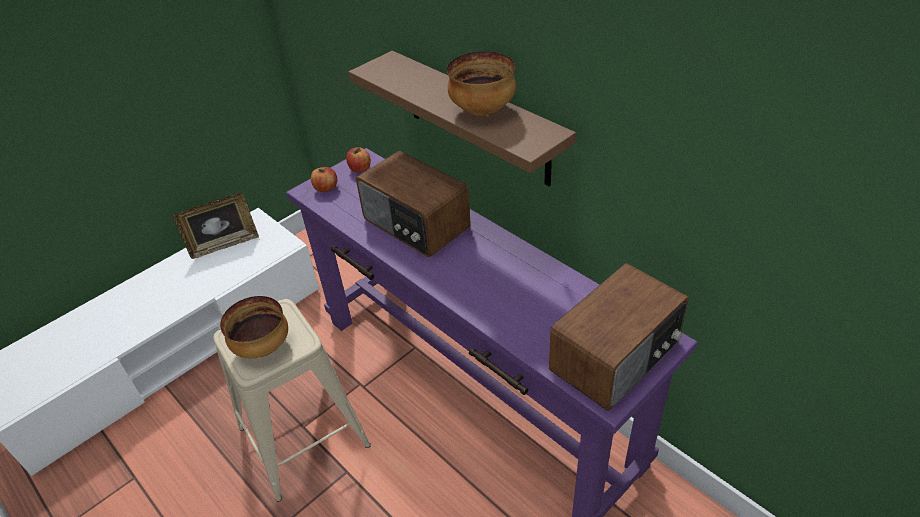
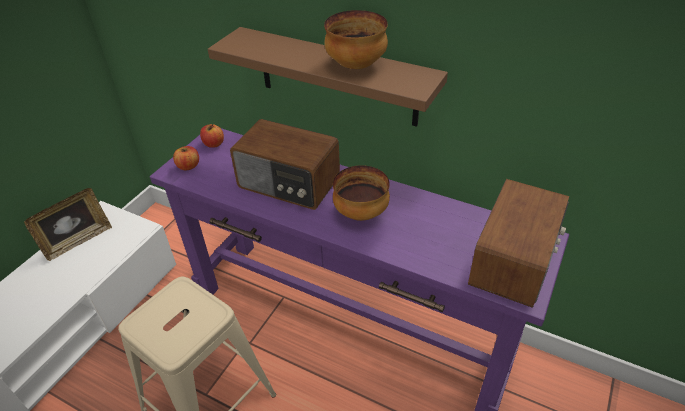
camera: 20 degrees left, 0 degrees up
(263, 348) = (176, 328): bowl -> bowl (361, 213)

